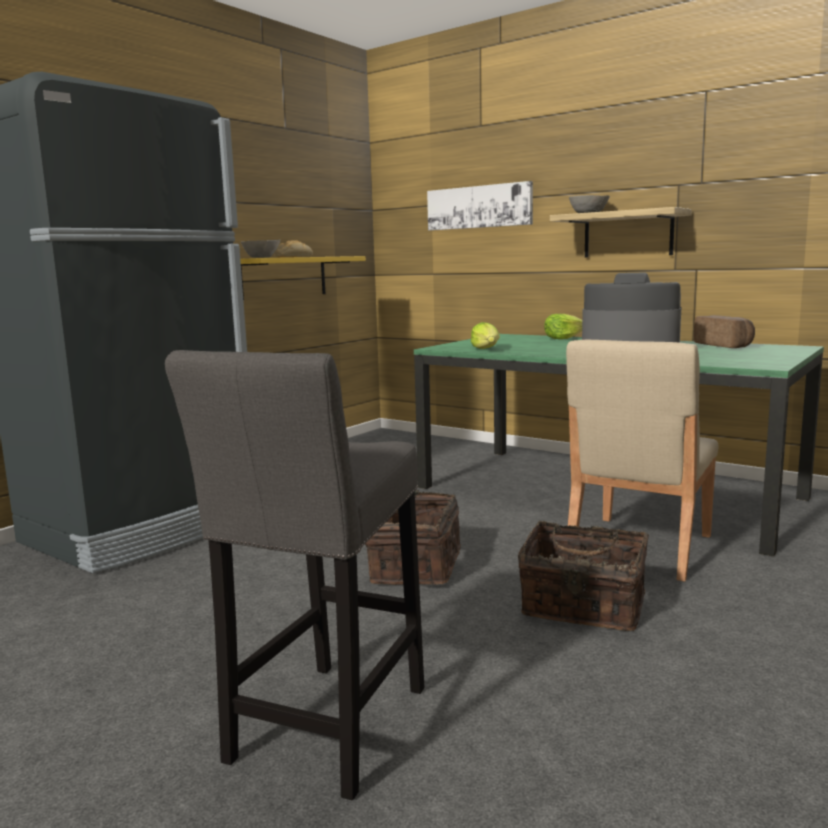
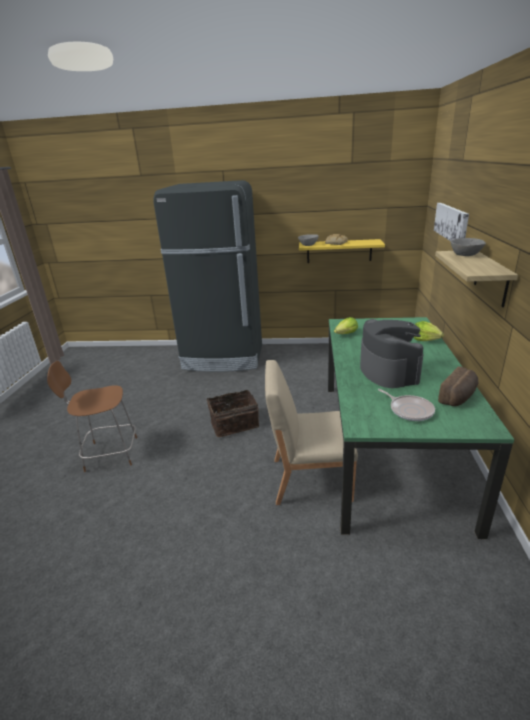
camera: 60 degrees right, 15 degrees up
(325, 731) = (109, 454): grey stool -> brown chair
(583, 607) = (225, 480): basket -> none
(740, 354) = (409, 410): none -> frying pan

